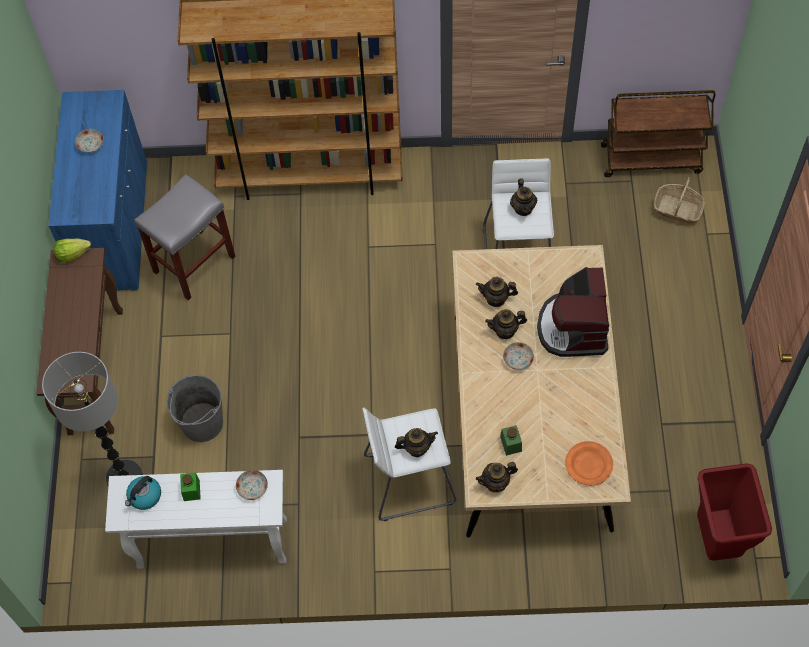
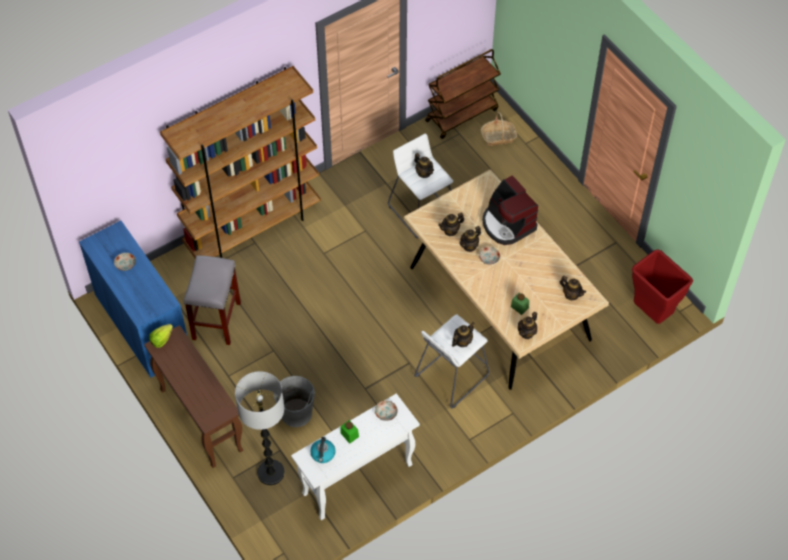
camera: 35 degrees left, 5 degrees down
(588, 464) = (571, 294): orange plate -> teapot

